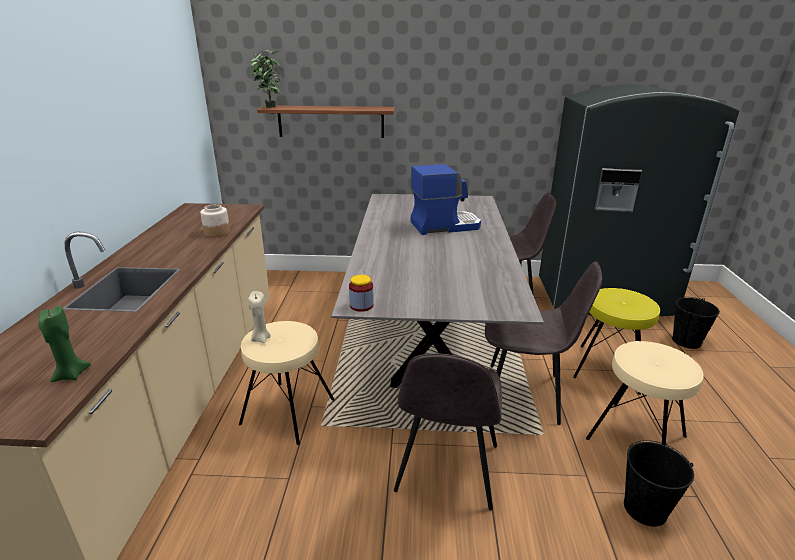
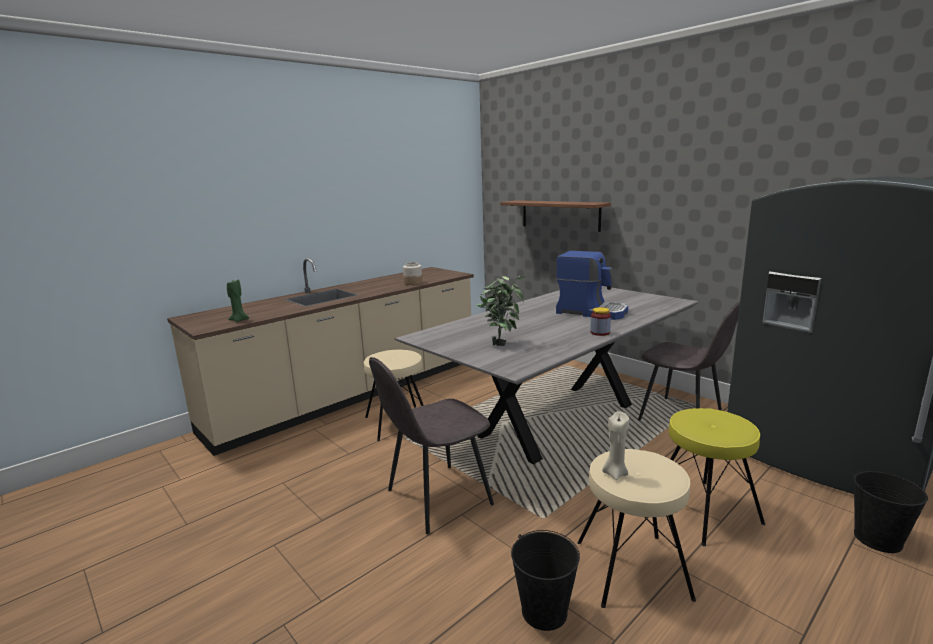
camera: 45 degrees right, 10 degrees down
(260, 339) = (382, 354): beige candle -> beige candle (615, 473)
(269, 107) = (513, 201): potted plant -> potted plant (501, 343)
(361, 305) = (420, 338): jar -> jar (600, 332)
(525, 394) = (577, 488): grey chair -> none

